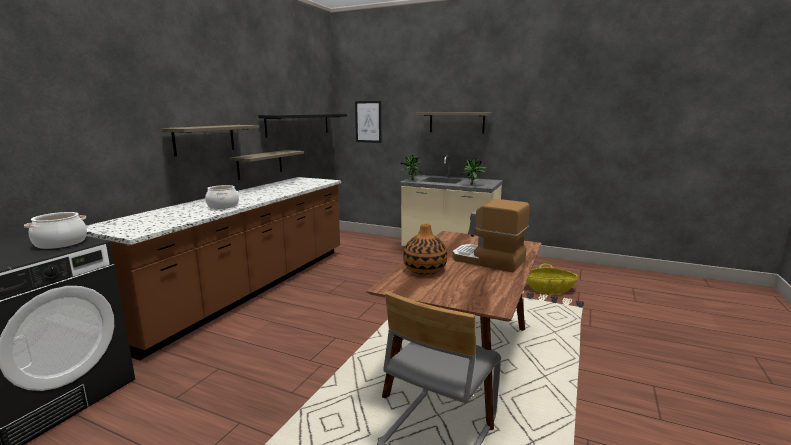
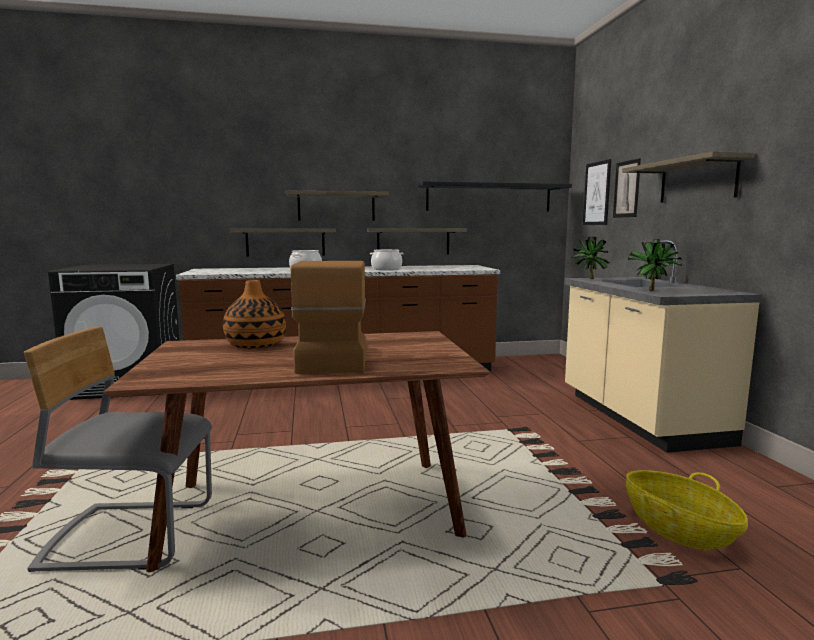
camera: 55 degrees right, 5 degrees down
(61, 243) = (137, 267): cooking pot -> cooking pot (386, 269)
(165, 180) = (285, 242): none -> shelf
(398, 121) = (626, 189): none -> picture

